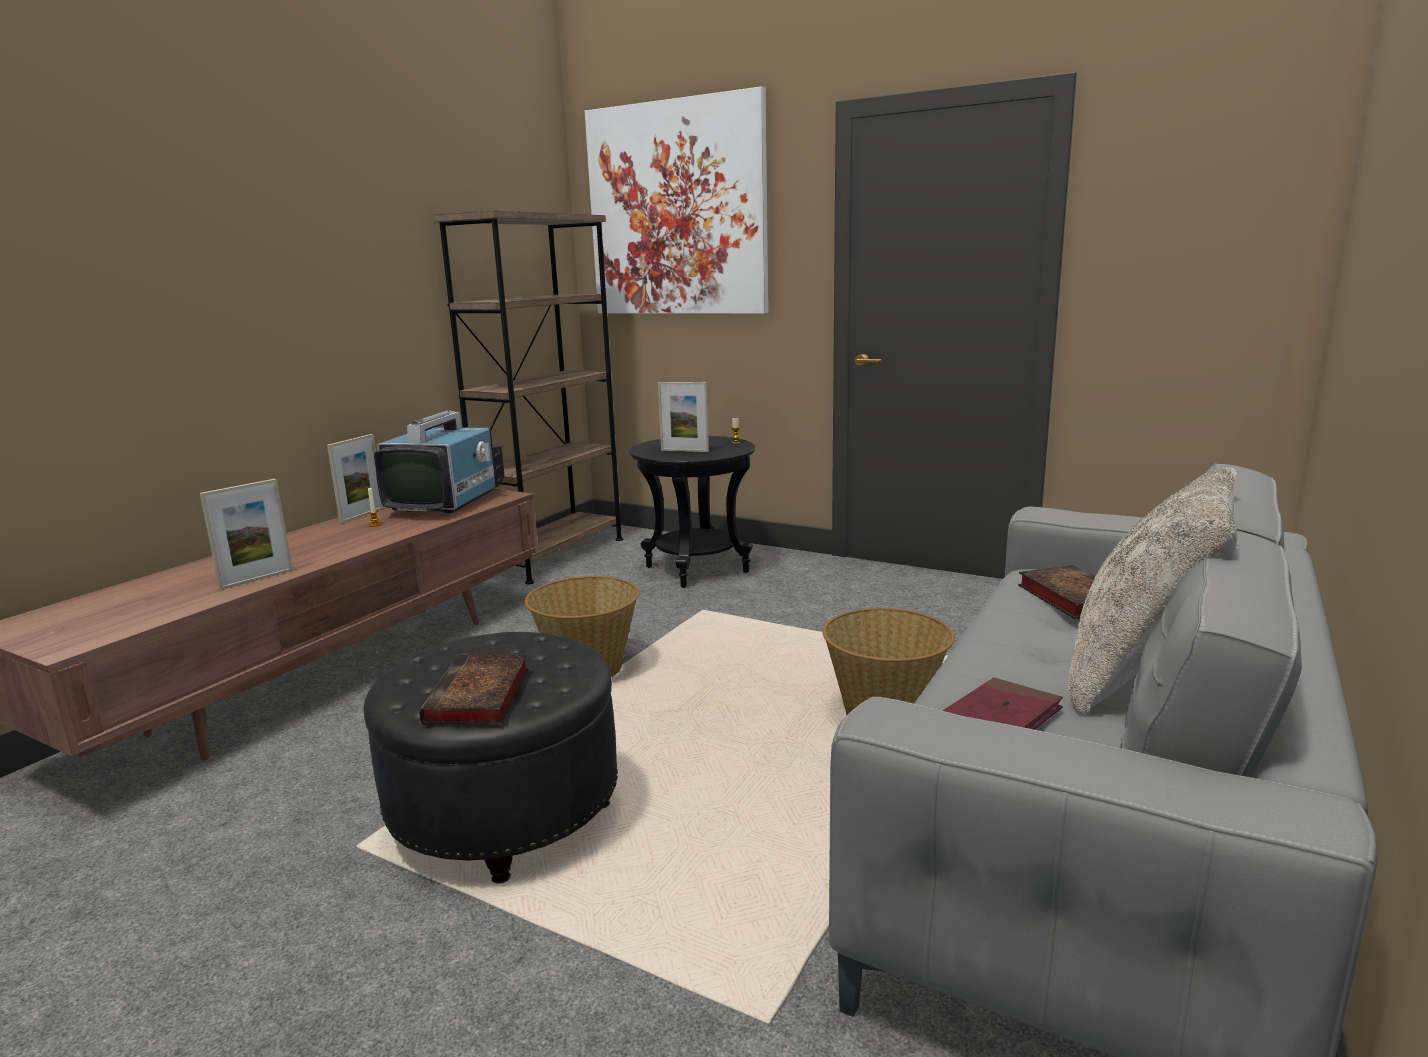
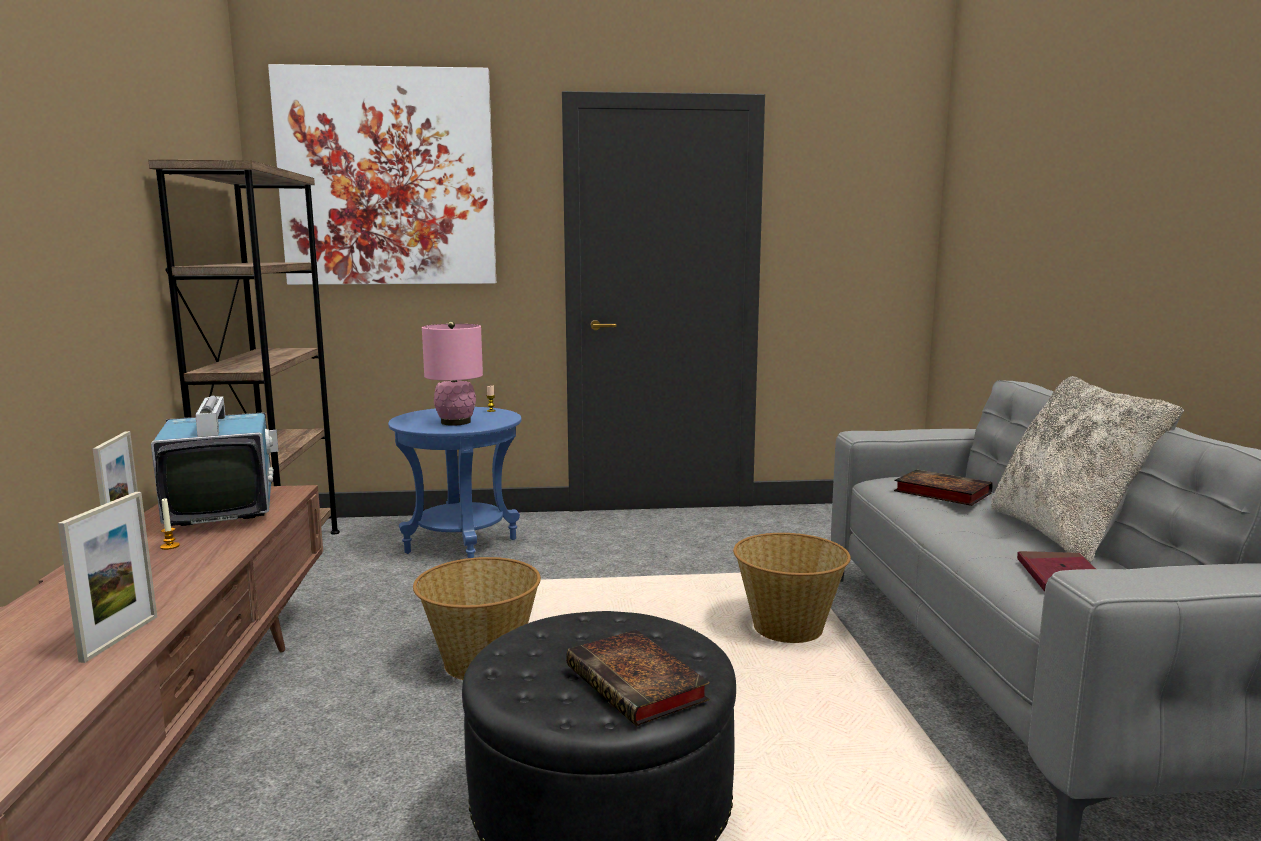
camera: 35 degrees left, 5 degrees down
(684, 451) = (456, 422): picture frame -> pink table lamp
(697, 570) = (461, 546): black side table -> blue side table

